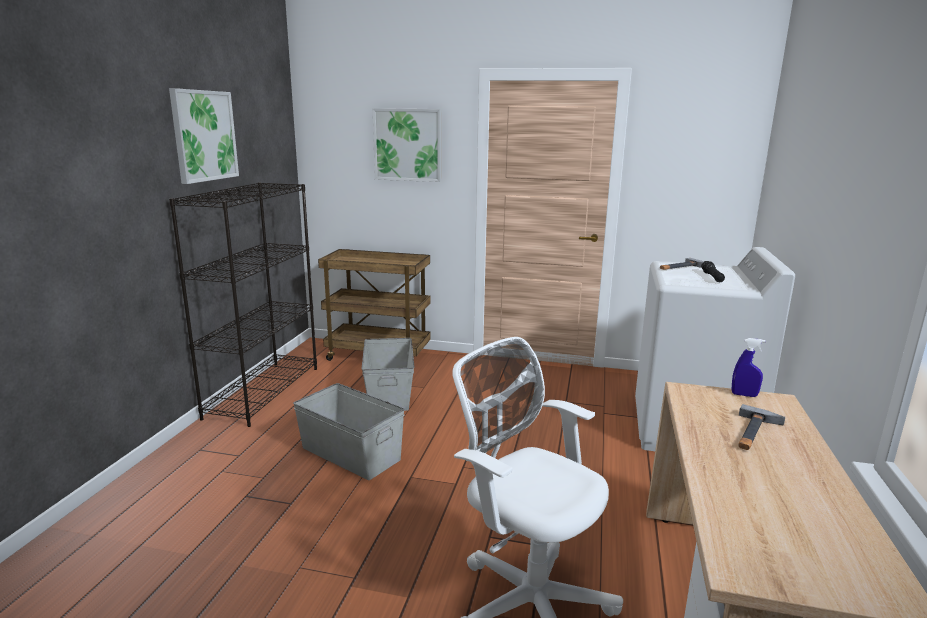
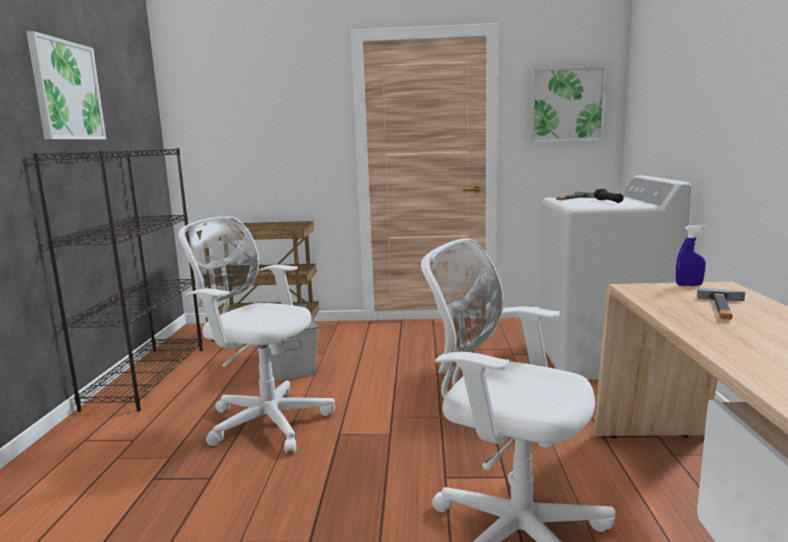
camera: 10 degrees left, 5 degrees down
(351, 453) = (265, 420): grey storage box -> white office chair
(407, 145) = (282, 110): picture -> picture (567, 105)

